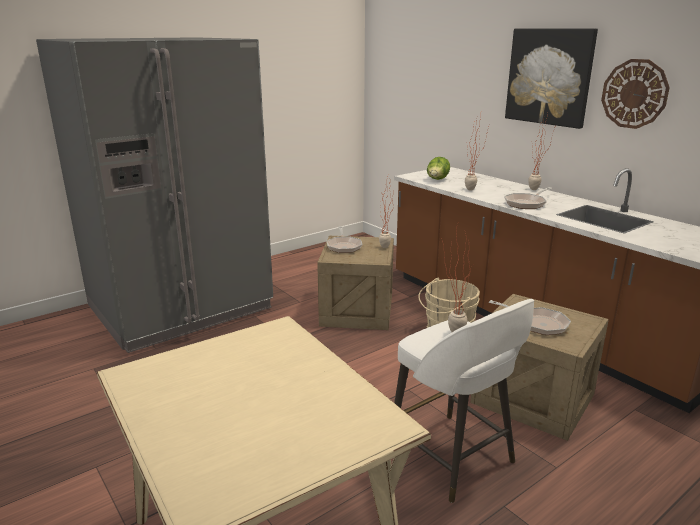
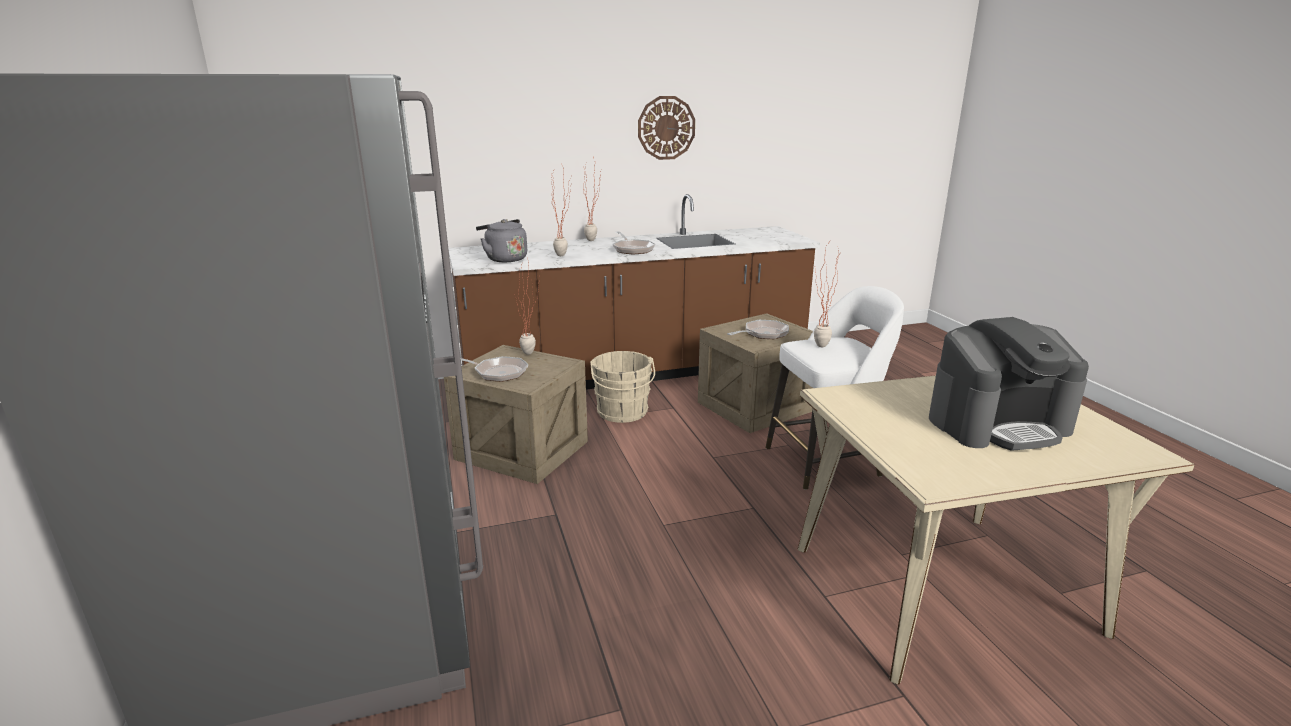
camera: 70 degrees left, 0 degrees up
(246, 410) = (998, 424): none -> coffee machine
(437, 180) = (504, 259): lettuce -> grey kettle
(549, 77) = (576, 119): picture -> none

